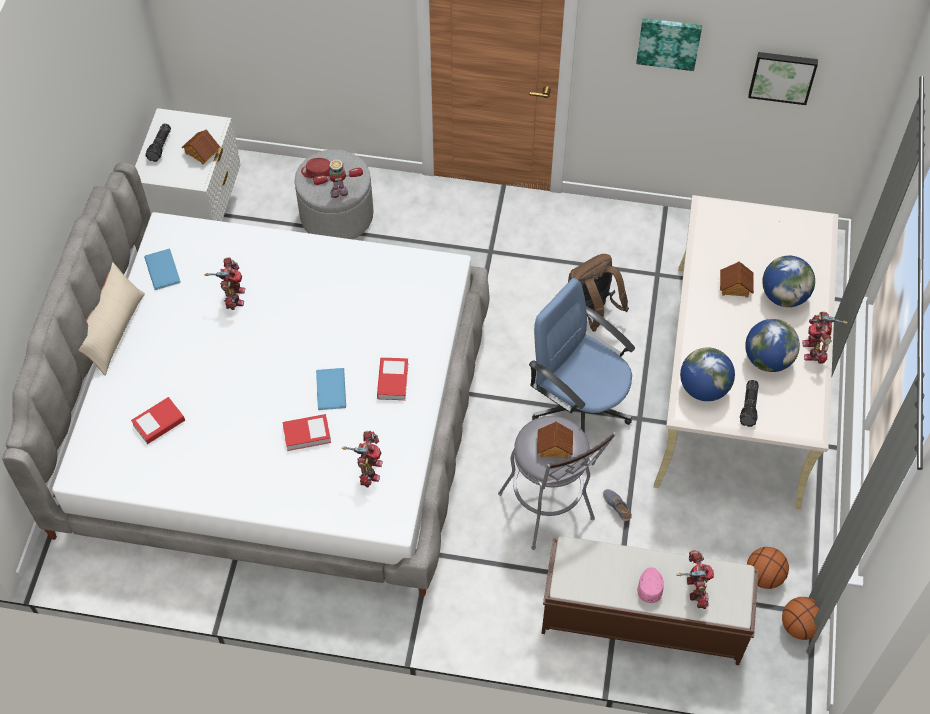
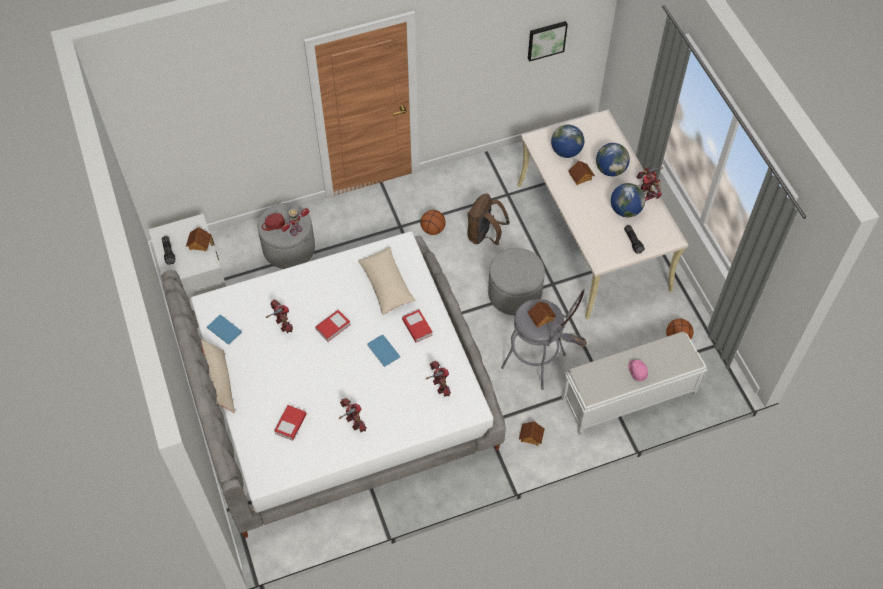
camera: 30 degrees left, 0 degrees up
(307, 434) = (387, 384): book -> book (333, 327)
(392, 308) = (386, 284): none -> beige pillow
(476, 602) = (531, 436): none -> toy house
(580, 406) = (514, 293): blue office chair -> grey ottoman
(641, 618) = (627, 396): brown bench -> white bench
(668, 42) = (475, 46): picture -> none
(694, 589) = (661, 360): toy robot -> toy robot (354, 422)
(703, 388) = (602, 243): globe -> globe (566, 151)
(799, 626) = (713, 356): basketball -> basketball (433, 229)

